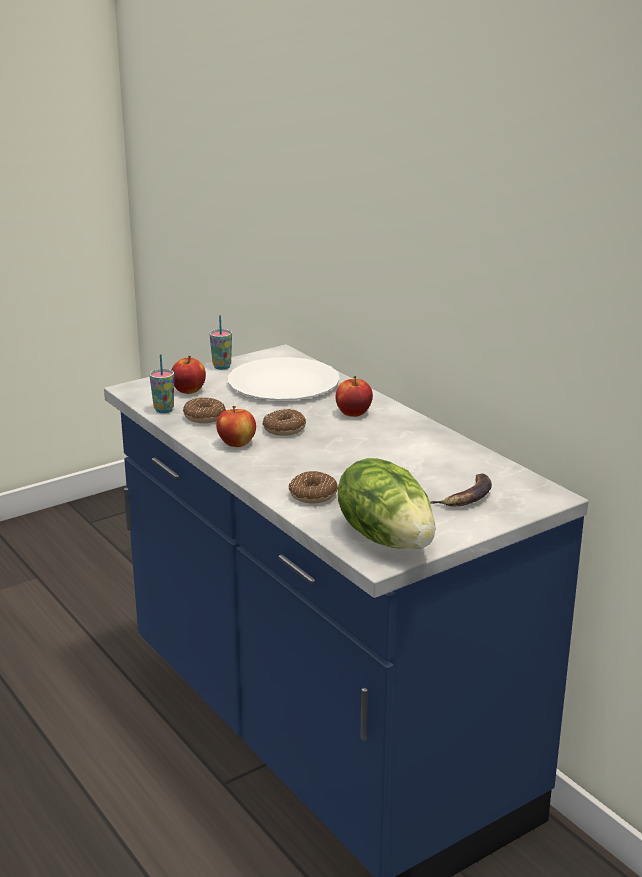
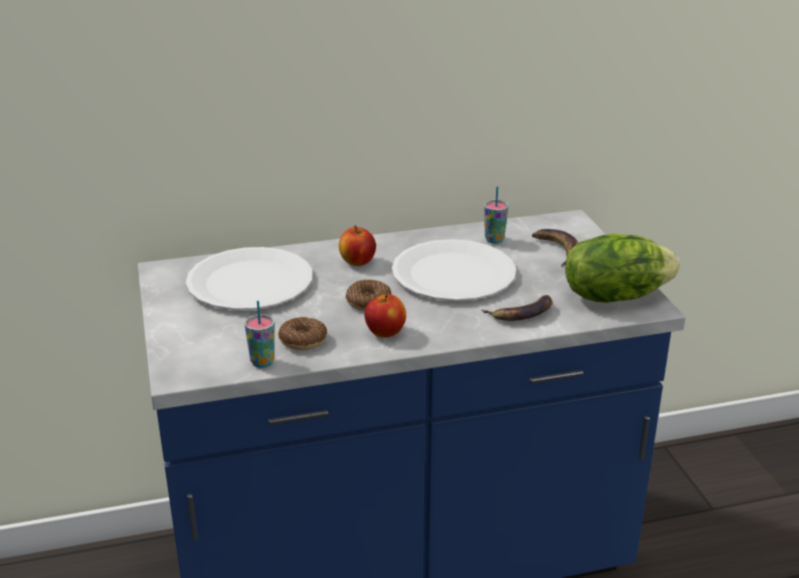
camera: 70 degrees left, 5 degrees up
(189, 391) = (220, 339): apple -> none
(222, 367) = (168, 309): cup -> cup (494, 240)
(313, 495) = (522, 313): donut -> banana
(366, 455) = (453, 274): none -> white plate

